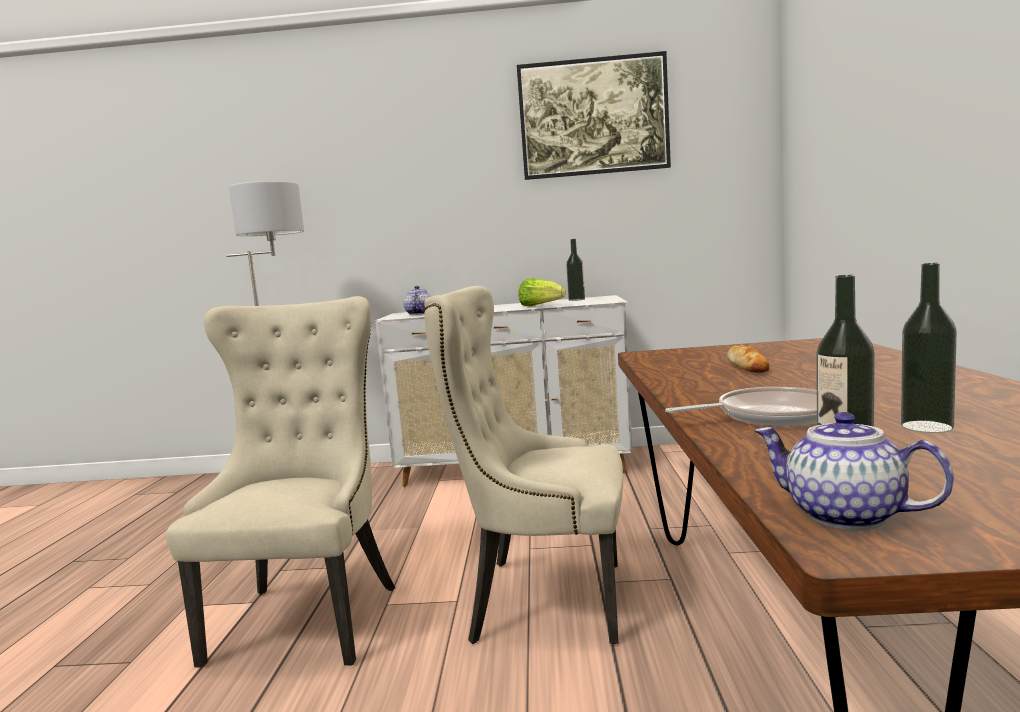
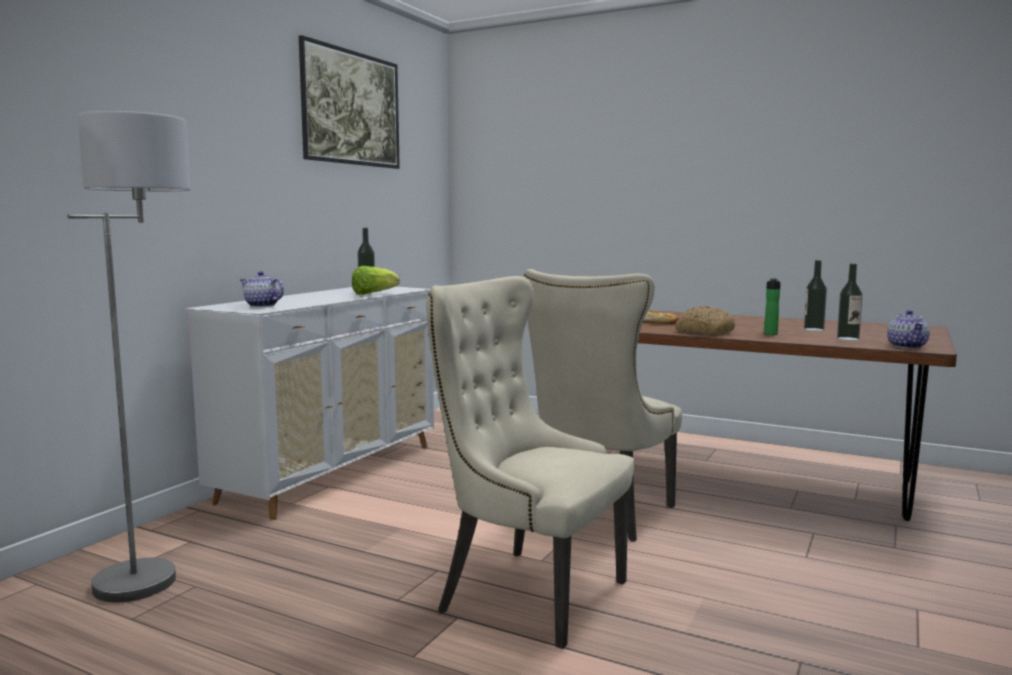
camera: 65 degrees left, 0 degrees up
(705, 392) = (704, 332): none -> bread
(769, 416) = (770, 334): frying pan -> bottle
(843, 515) = (907, 346): teapot -> teapot turned 60 degrees counterclockwise

